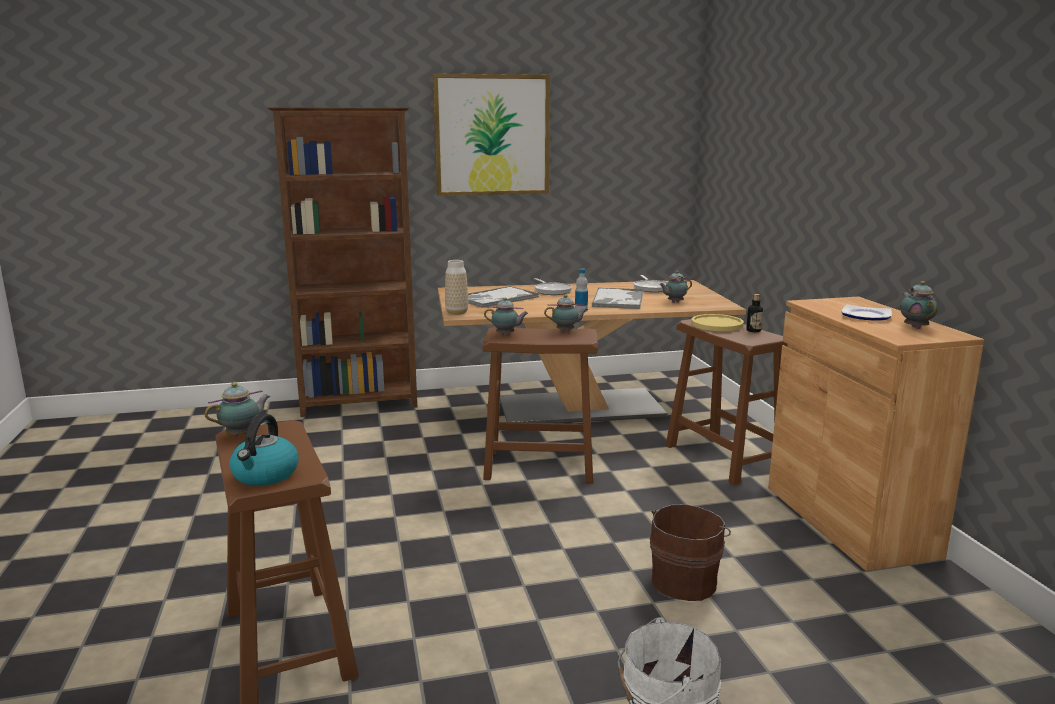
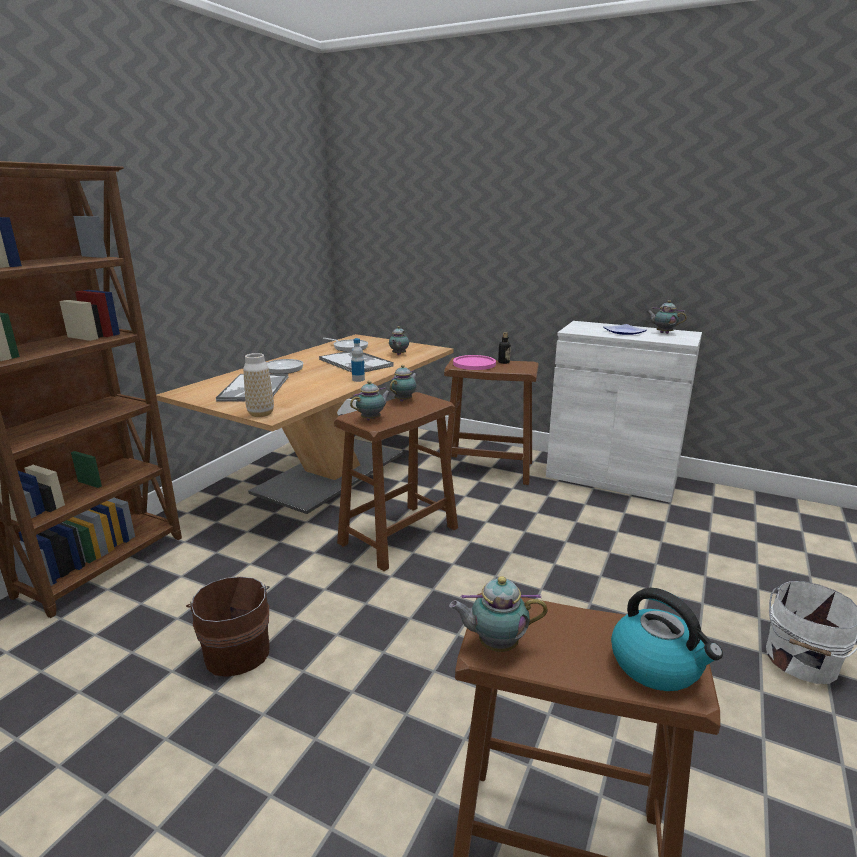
camera: 50 degrees left, 5 degrees up
(242, 434) = (495, 644): teapot -> teapot turned 90 degrees counterclockwise
(492, 135) = (174, 205): picture -> none
(685, 580) = (632, 562): brown bucket -> brown bucket (237, 650)
(717, 324) = (474, 364): yellow plate -> pink plate
(849, 520) = (611, 477): brown cabinet -> white cabinet

